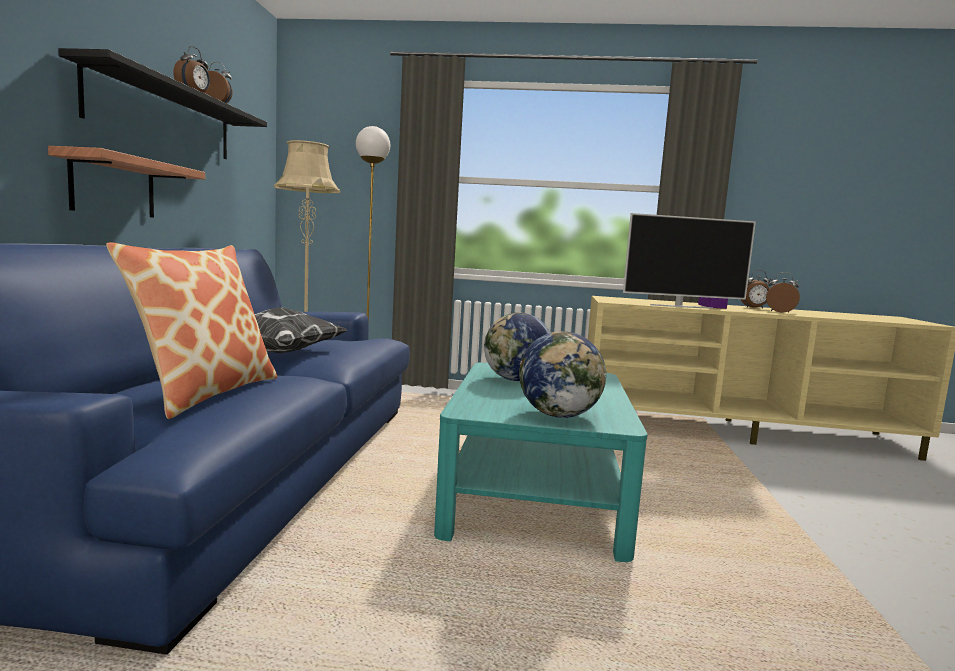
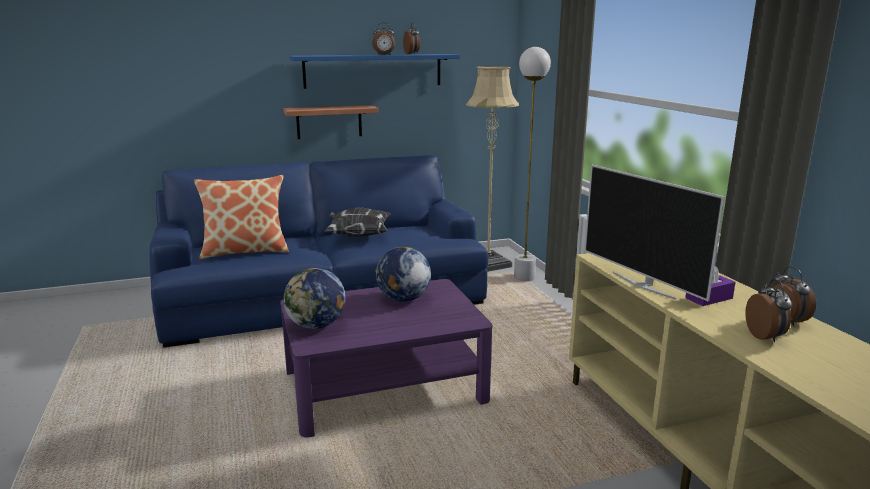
camera: 65 degrees right, 10 degrees up
(165, 117) = (373, 70): black shelf -> blue shelf
(534, 492) = (384, 385): turquoise coffee table -> purple coffee table

